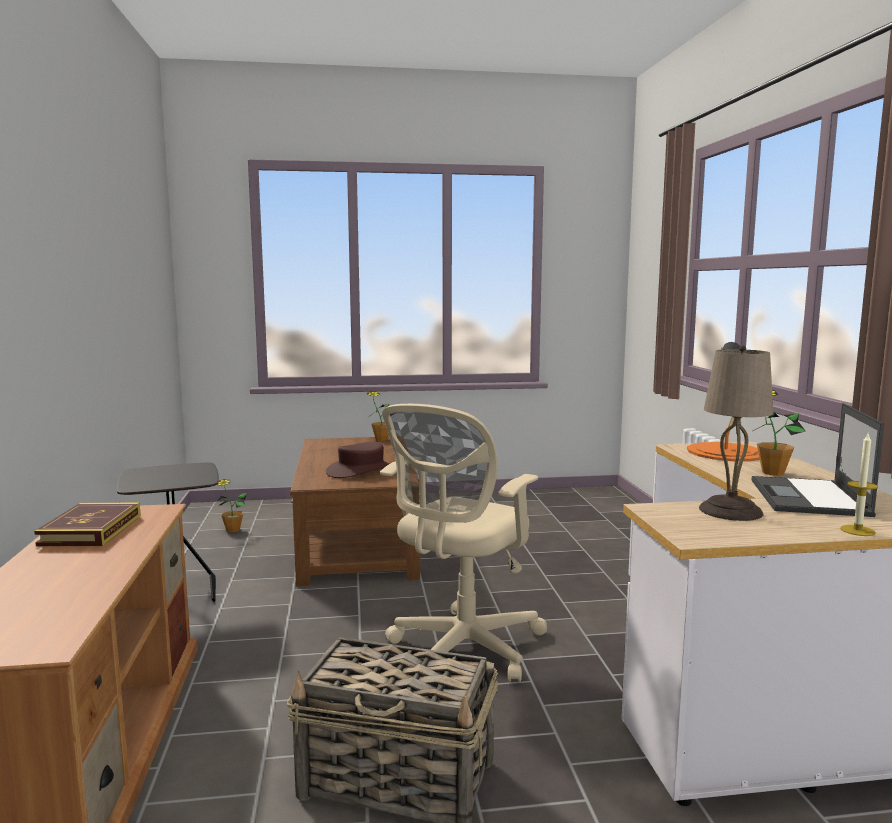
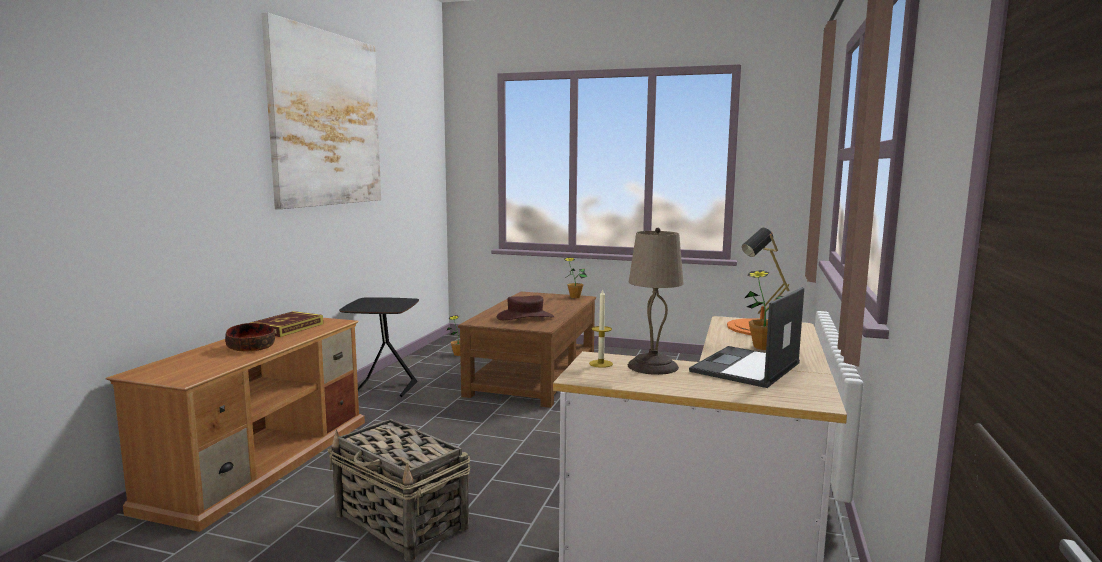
camera: 25 degrees right, 0 degrees up
(79, 209) = (327, 119): none -> picture
(79, 570) = (250, 347): none -> bowl
(462, 651) = (526, 459): beige office chair -> none
(857, 530) = (724, 393): candle -> candle (601, 364)

